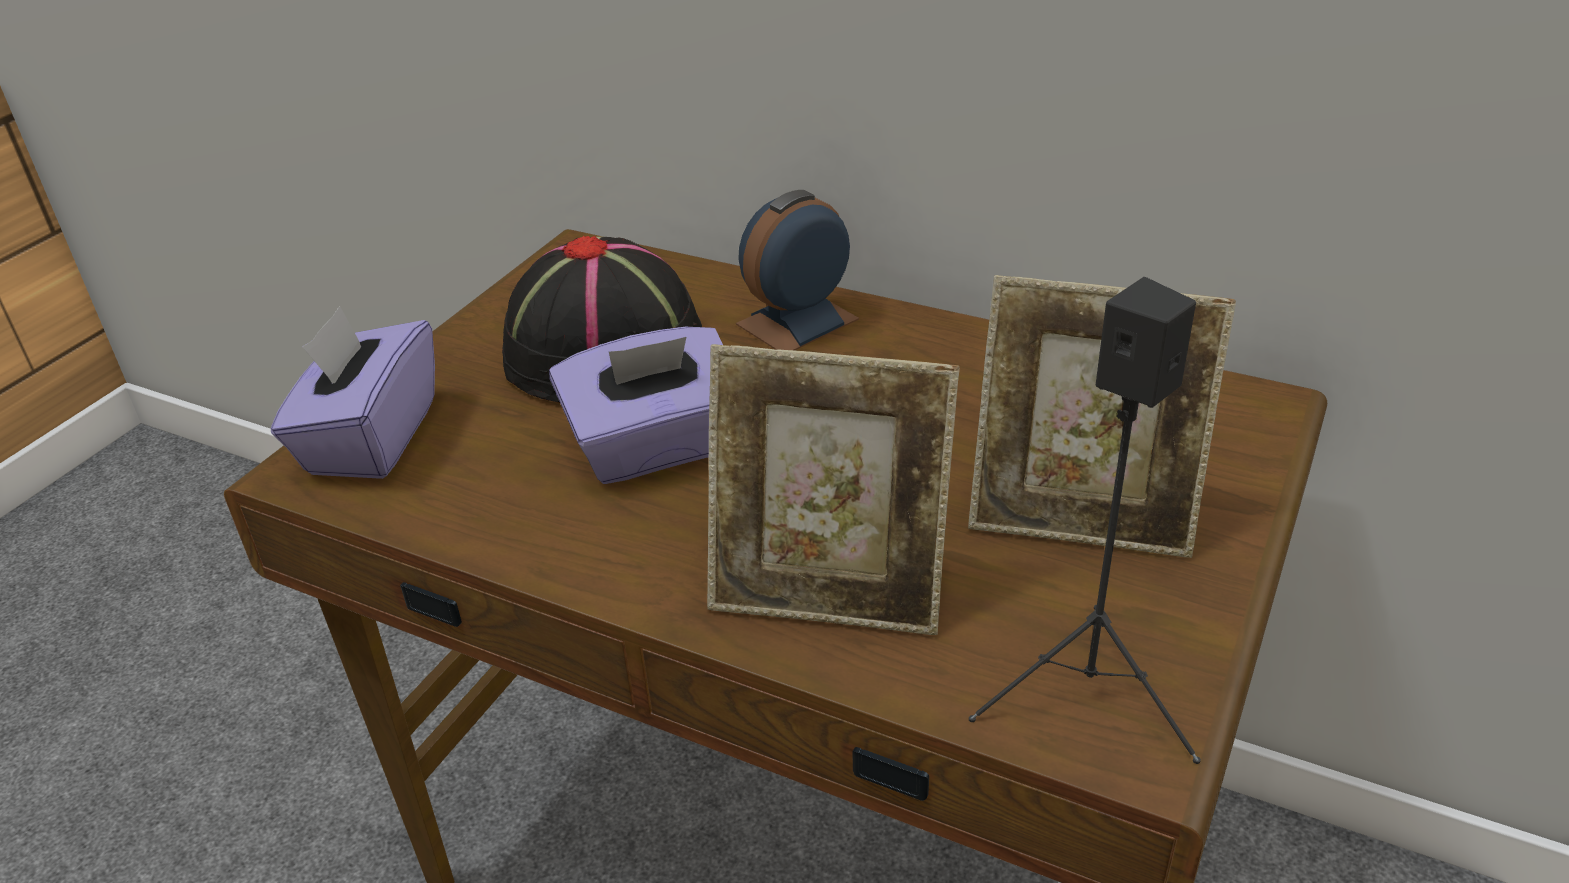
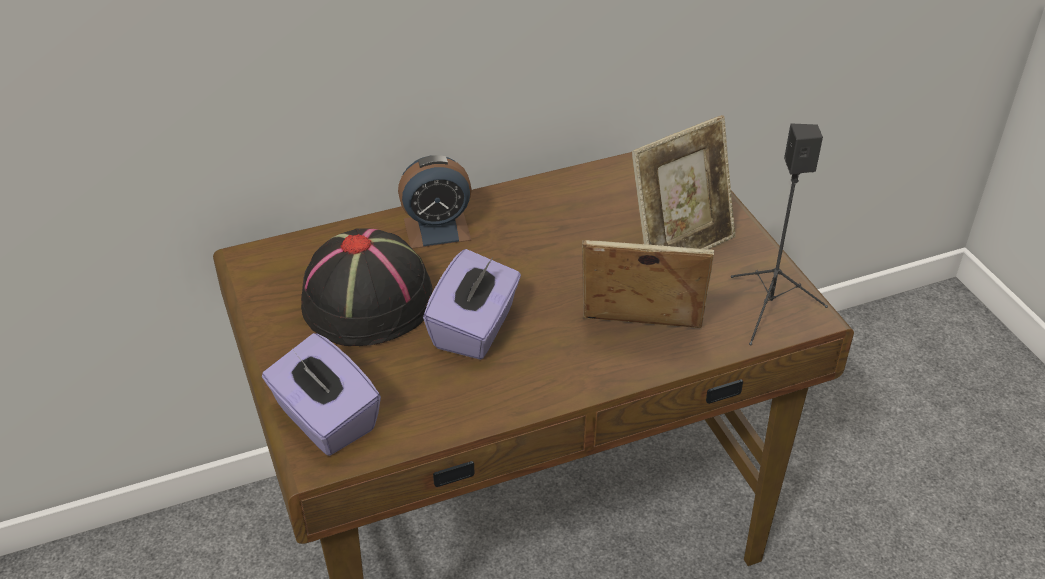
camera: 50 degrees left, 5 degrees up
(797, 322) = (437, 229): alarm clock -> alarm clock turned 105 degrees counterclockwise
(829, 592) = (640, 336): picture frame -> picture frame turned 135 degrees counterclockwise

